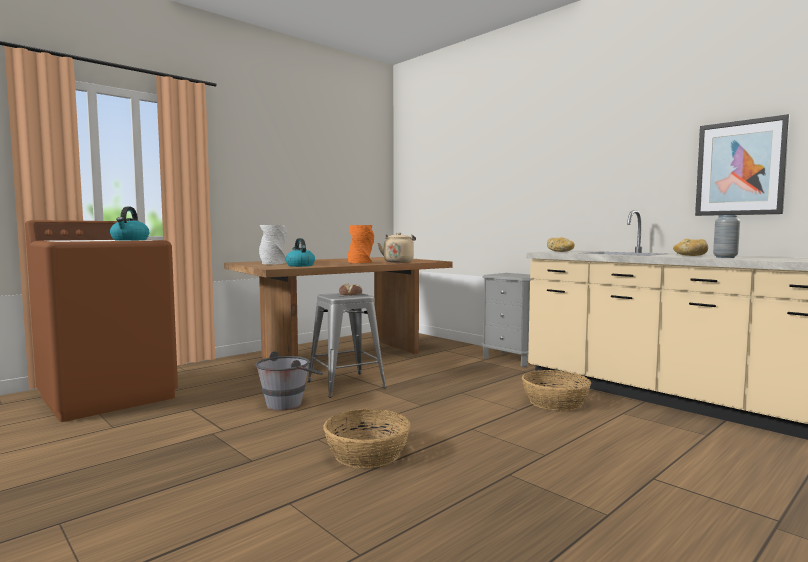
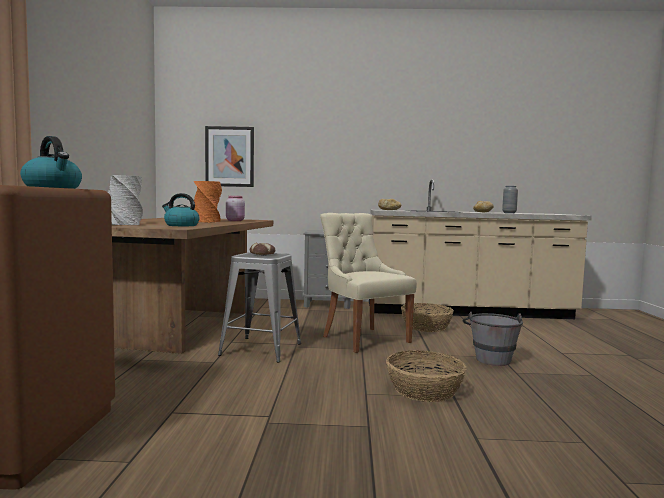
camera: 45 degrees left, 0 degrees up
(290, 403) = (258, 376): grey bucket -> grey bucket (491, 358)
(398, 261) = (235, 221): beige kettle -> pink jar
(451, 397) = (363, 338): none -> beige chair
(740, 168) = (489, 155): picture -> picture (229, 156)

